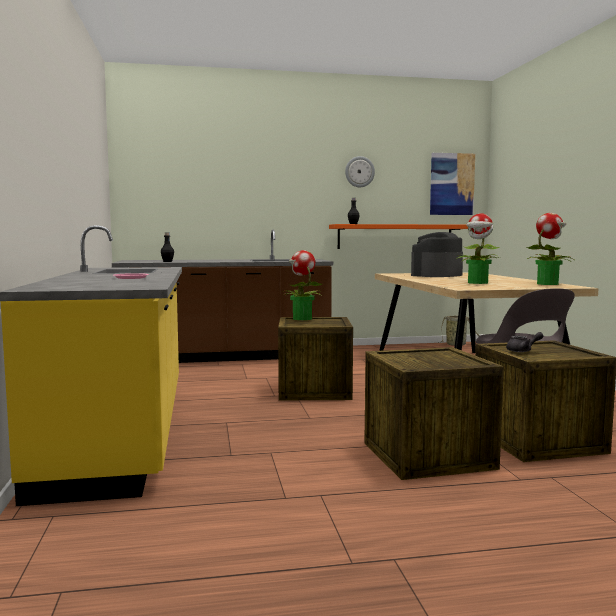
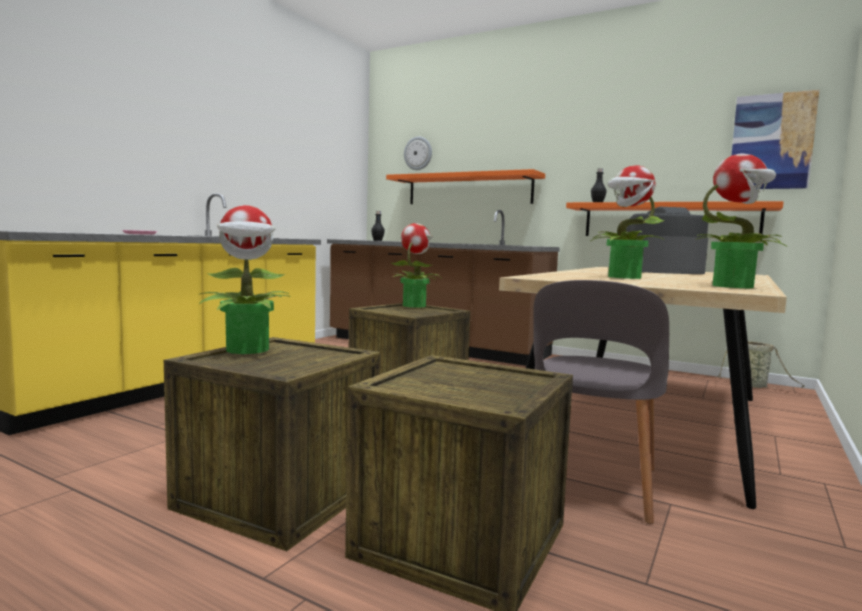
camera: 40 degrees right, 0 degrees up
(231, 210) = (468, 190): none -> orange shelf
(359, 172) = (621, 135): wall clock -> wall clock (418, 153)
(404, 359) = (248, 350): none -> potted plant
(523, 351) = (430, 374): grey teapot -> none

